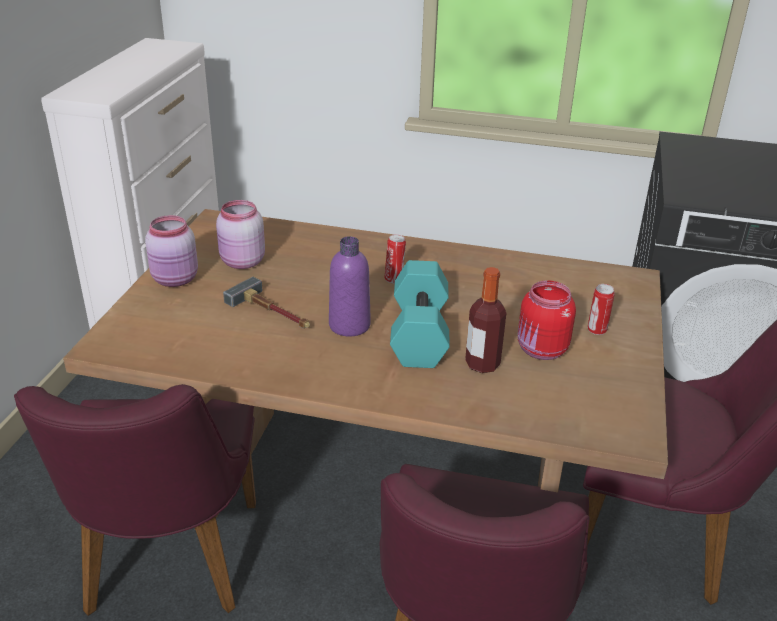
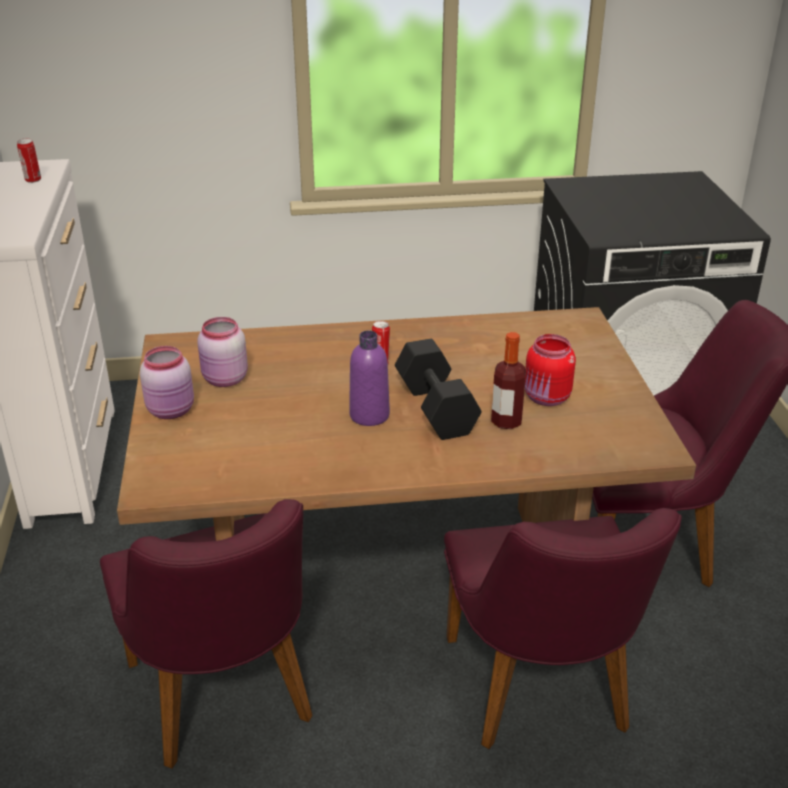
camera: 20 degrees left, 0 degrees up
(273, 312) = (290, 420): hammer -> none
(417, 333) = (434, 407): turquoise dumbbell -> black dumbbell
(597, 330) = (580, 371): can -> can (33, 180)

